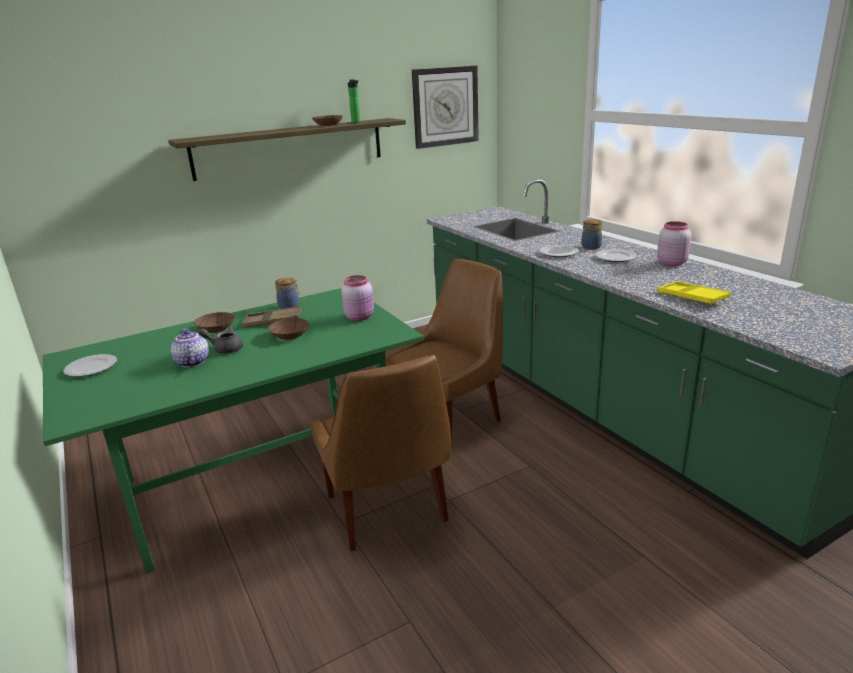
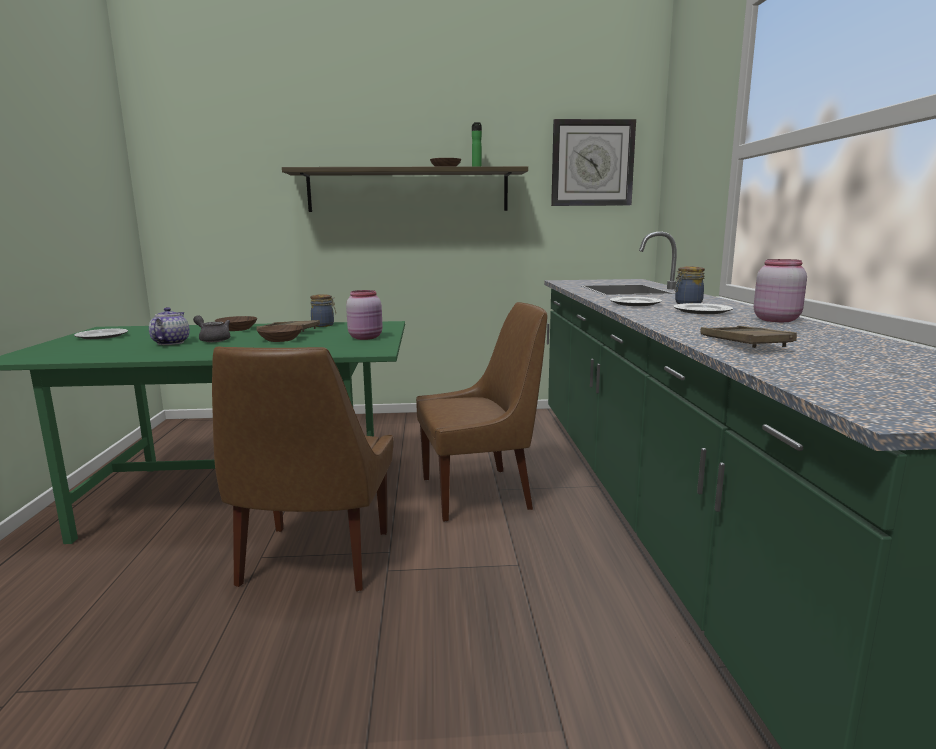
camera: 25 degrees right, 10 degrees down
(692, 297) = (743, 343): yellow tray -> brown tray

